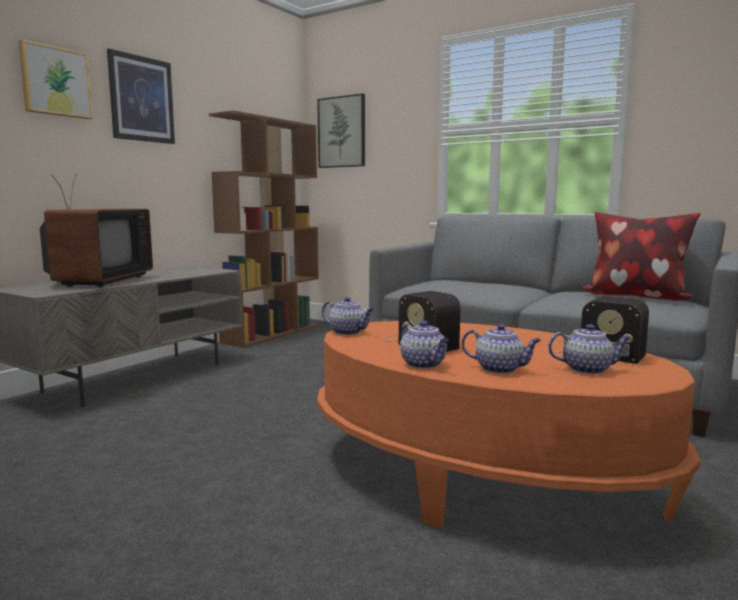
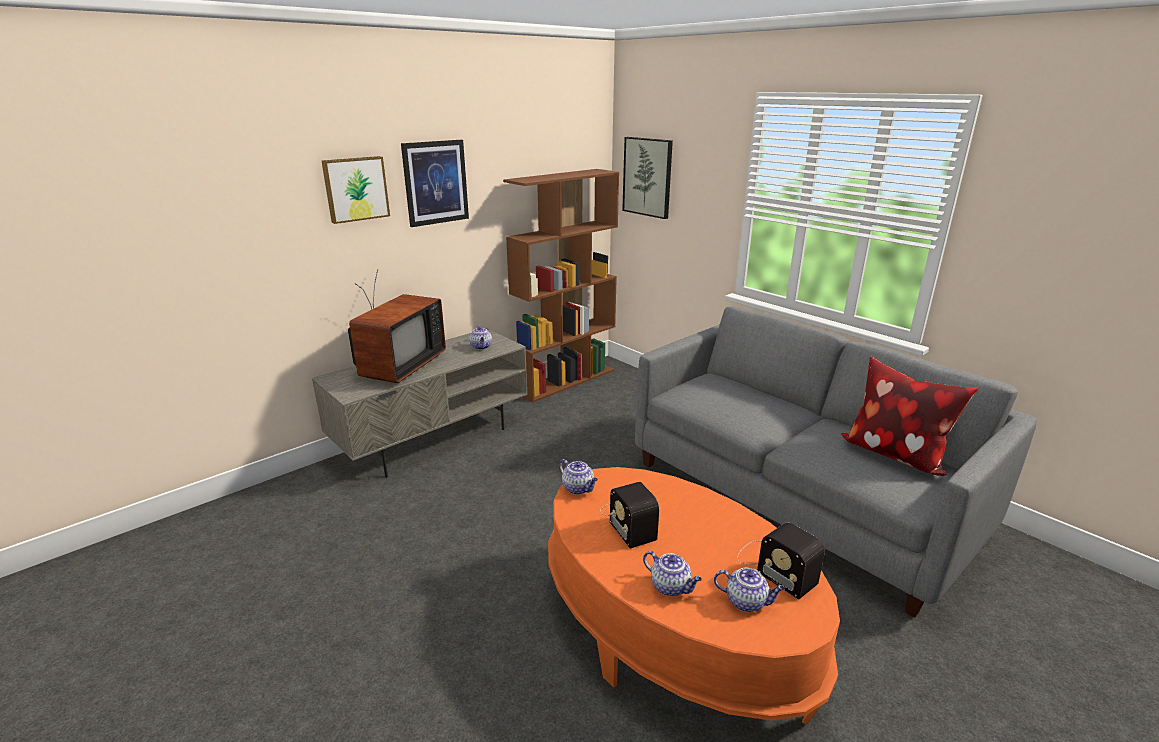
camera: 15 degrees right, 15 degrees up
(424, 364) = (612, 566): teapot -> teapot (481, 347)

